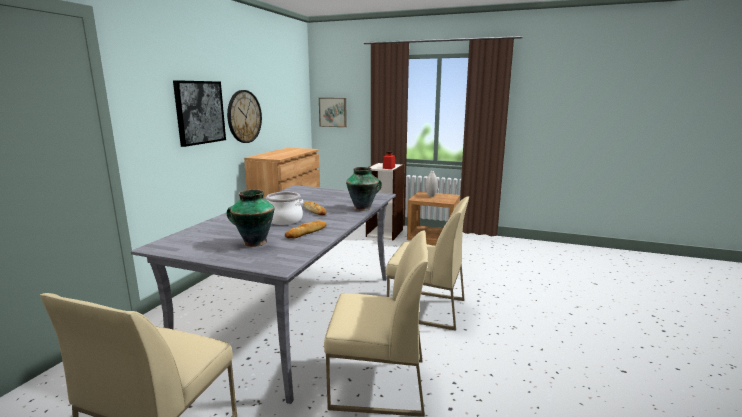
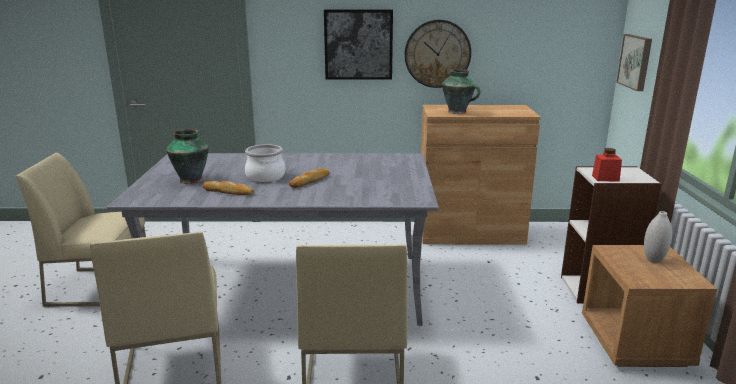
camera: 70 degrees right, 5 degrees up
(363, 208) = (339, 200): vase -> vase (458, 112)

